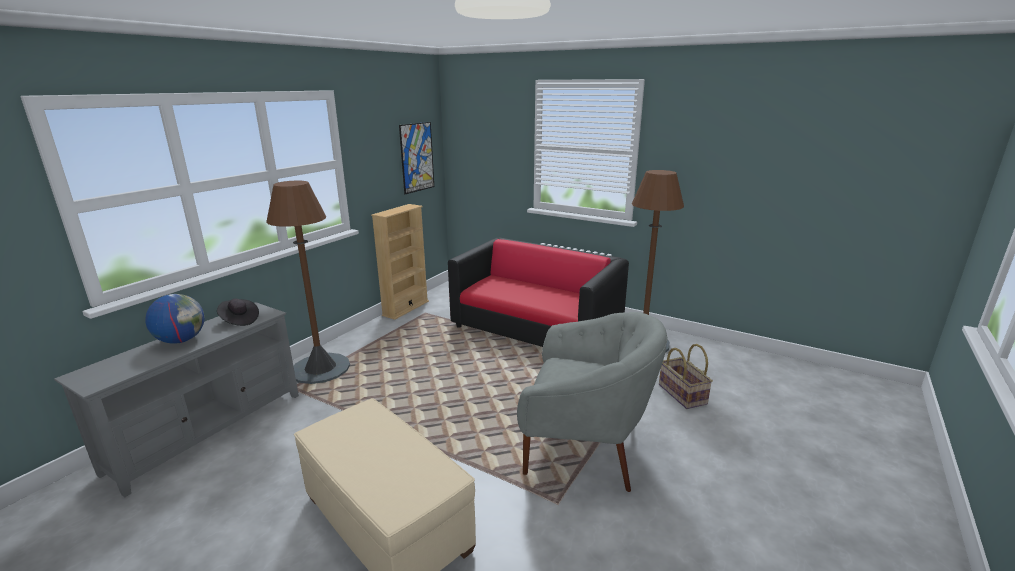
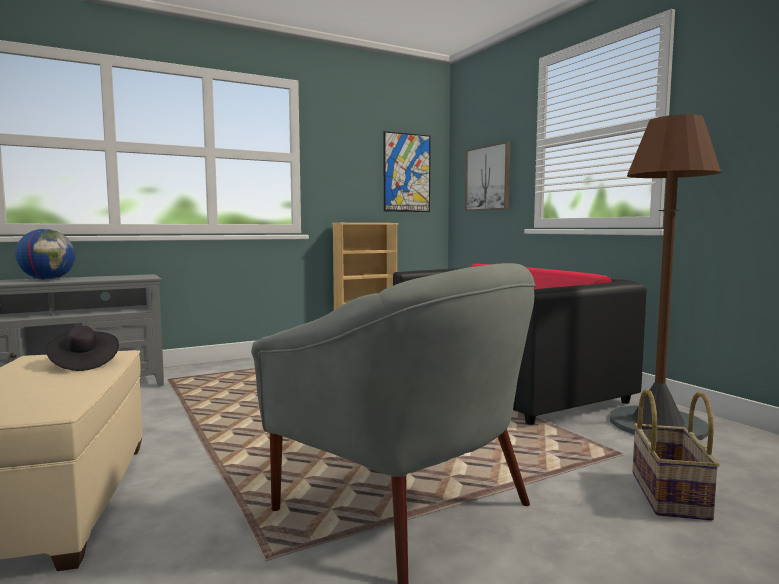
camera: 30 degrees right, 15 degrees down
(239, 320) = (115, 277): black hat -> black hat (83, 364)
(320, 369) = (215, 372): brown floor lamp -> none
(487, 163) = (488, 178): none -> picture

